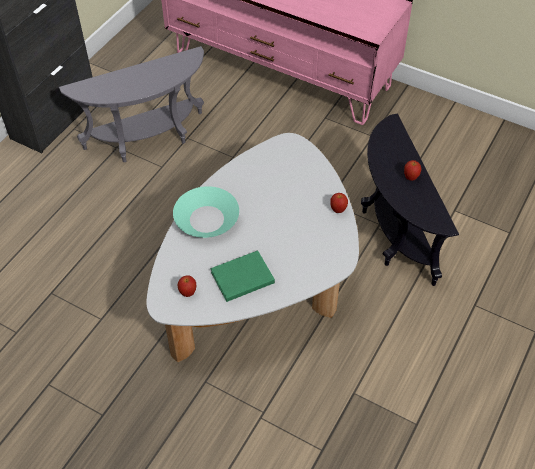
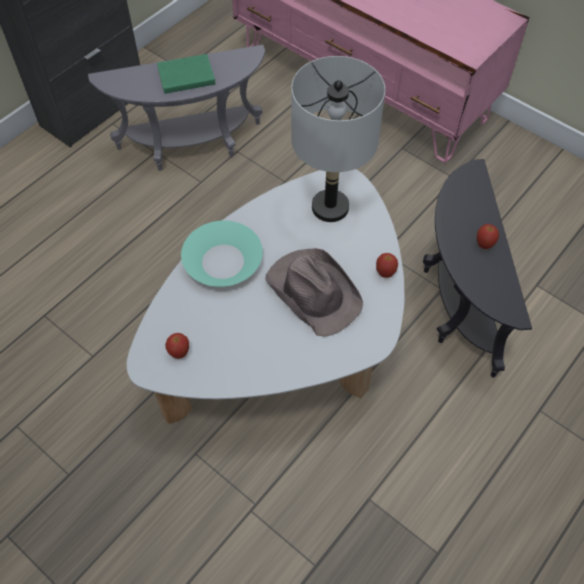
camera: 10 degrees right, 5 degrees up
(240, 277) = (247, 343): green book -> green book (184, 75)
(283, 166) = (330, 207): none -> grey table lamp
(284, 231) = (313, 291): none -> brown hat

